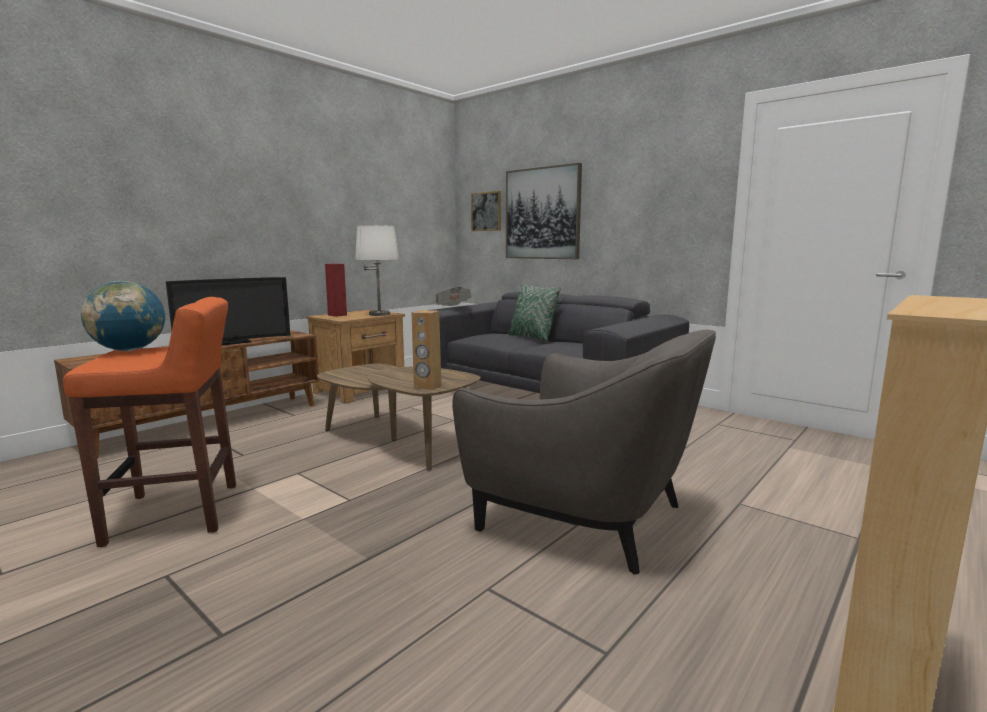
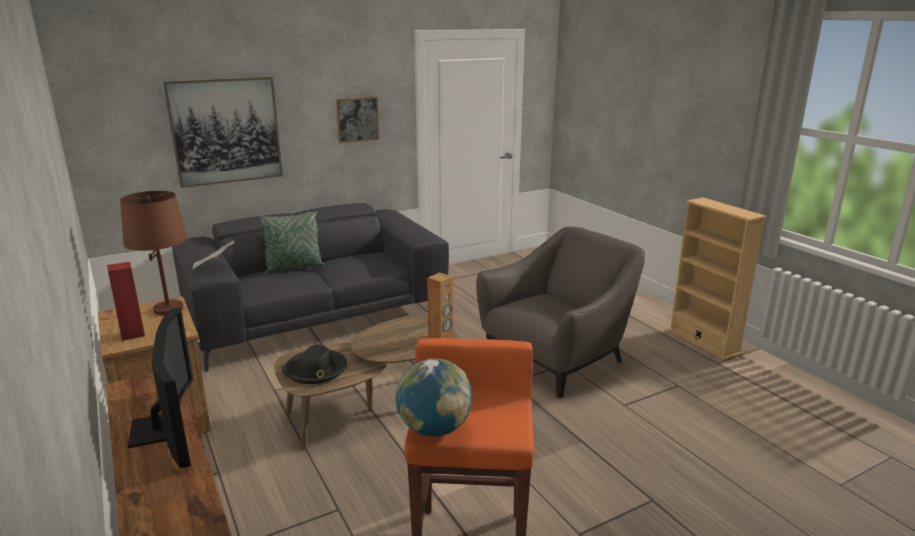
camera: 70 degrees left, 10 degrees up
(360, 372) = (316, 370): none -> black hat
(379, 314) = (168, 309): white table lamp -> brown table lamp
(486, 211) = (130, 132): picture -> picture (357, 119)

